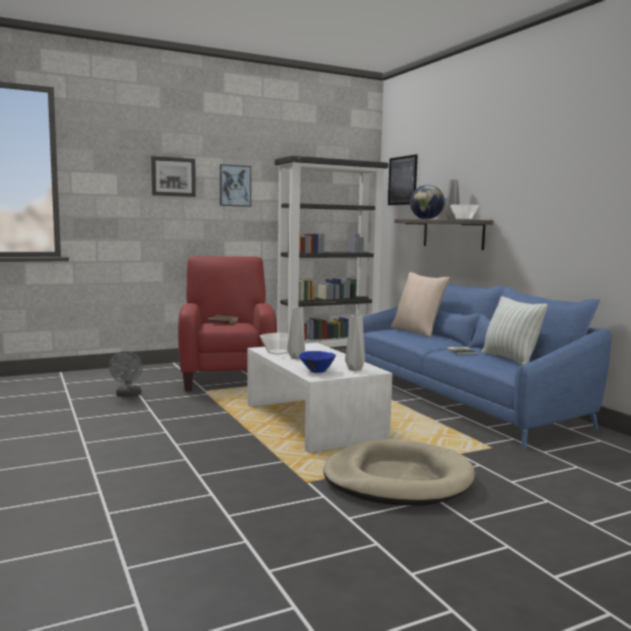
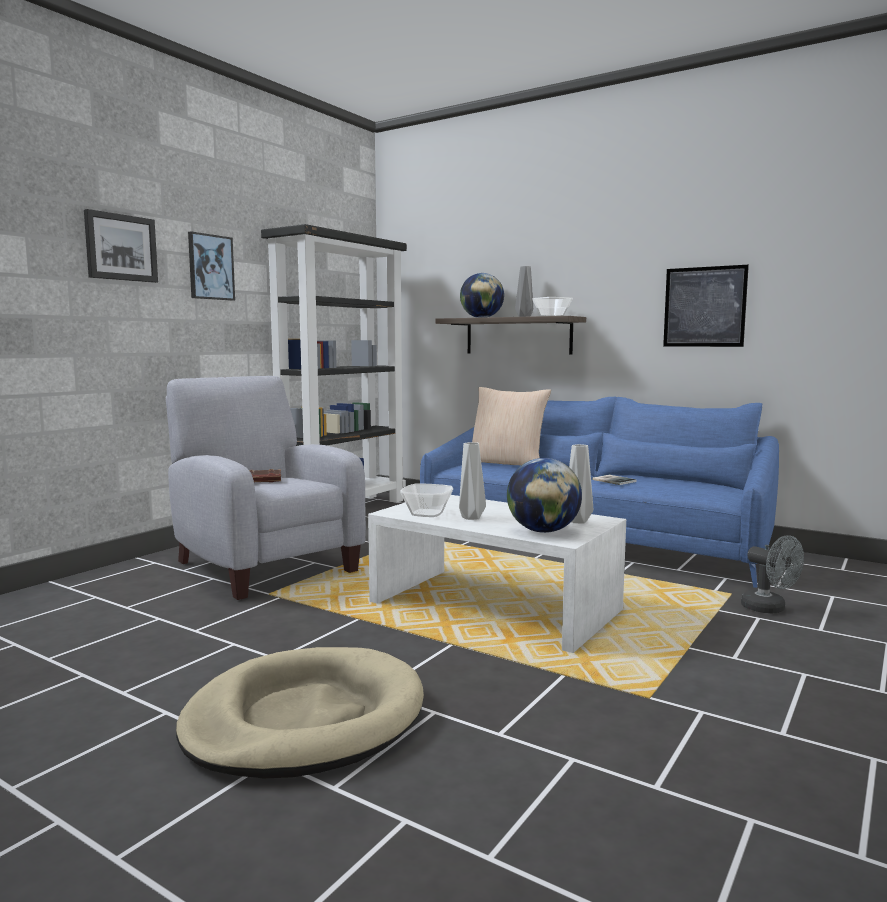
camera: 30 degrees left, 0 degrees up
(128, 395) = (151, 627): grey fan -> grey fan (770, 609)
(227, 376) = (263, 565): red armchair -> grey armchair
(317, 370) = (543, 531): blue bowl -> globe
(397, 479) = (726, 661): beige dog bed -> beige dog bed (304, 719)
(402, 180) = (421, 268): picture -> picture (704, 307)
(510, 359) = (679, 482): pillow -> none

